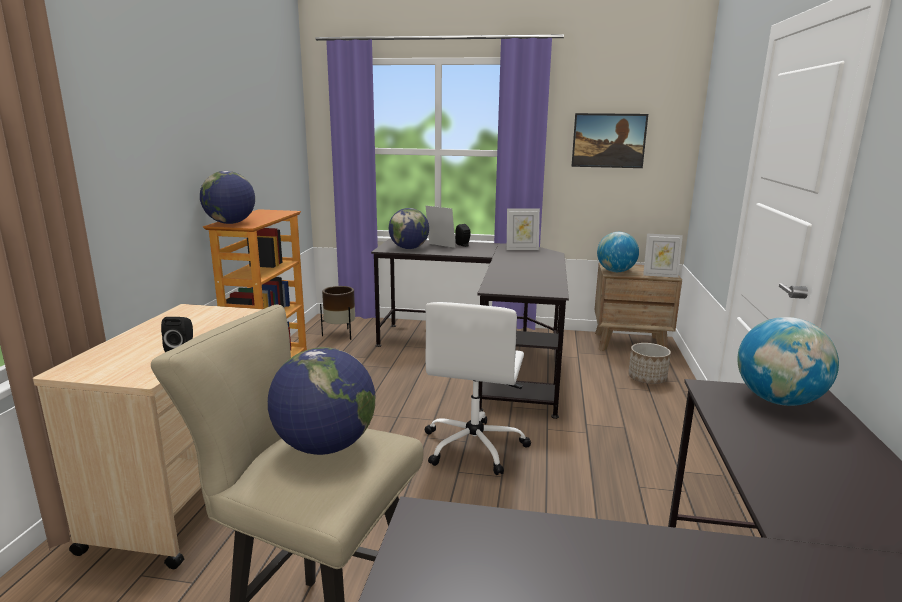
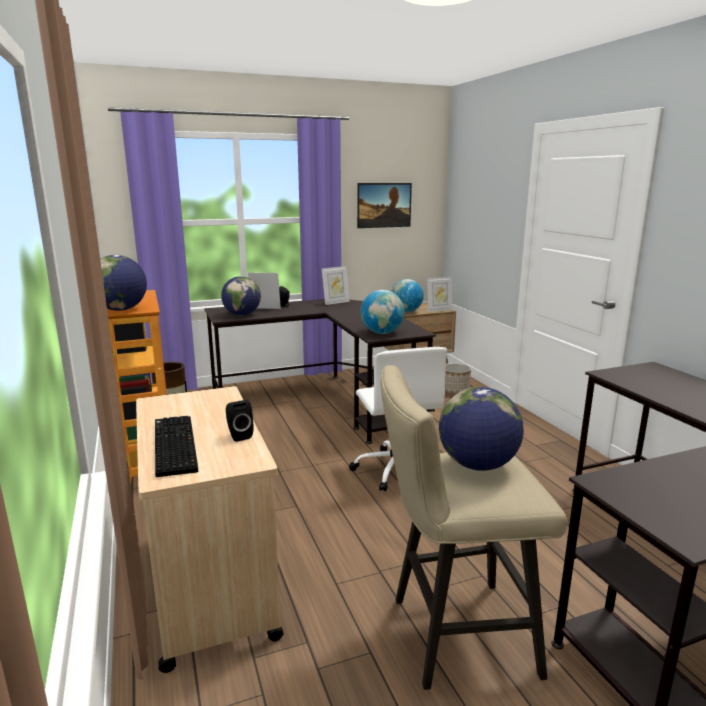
camera: 30 degrees left, 0 degrees up
(124, 347) = (172, 446): none -> keyboard
(778, 401) = (644, 372): globe -> globe (382, 333)

